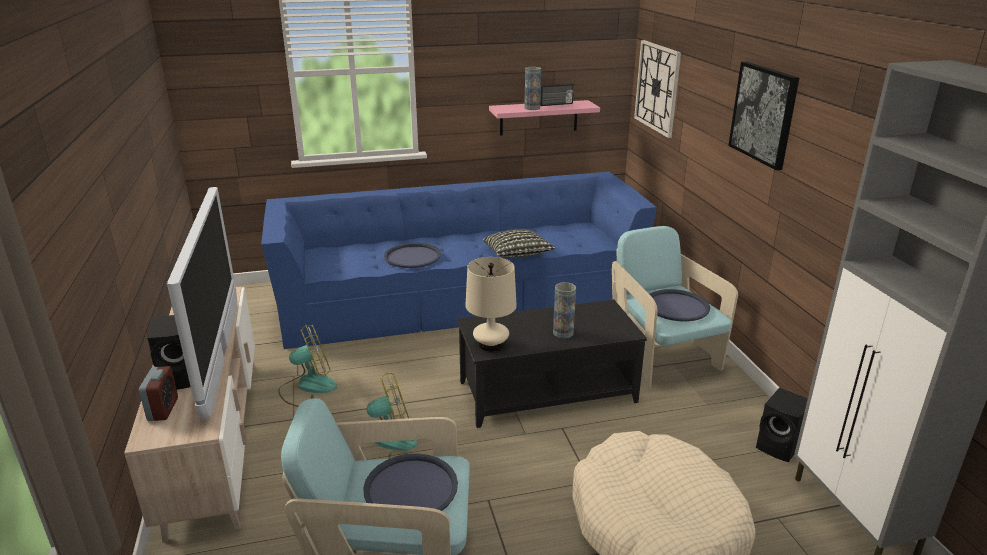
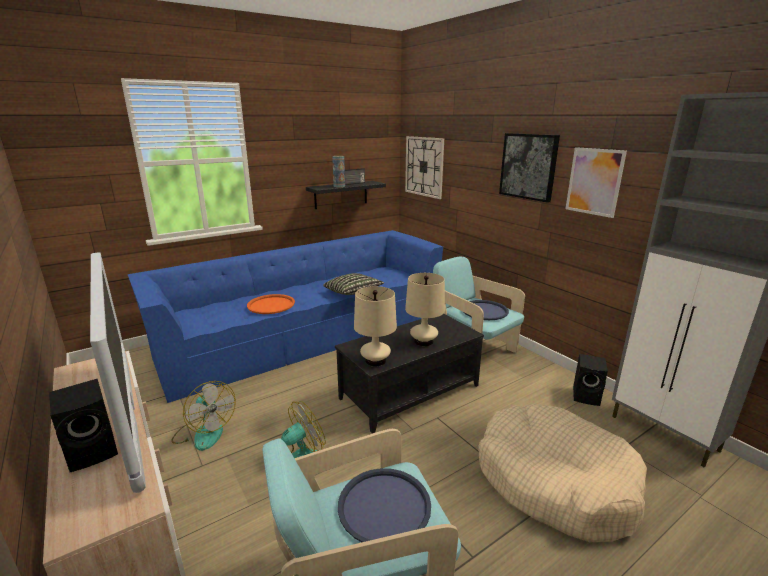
camera: 20 degrees left, 5 degrees down
(163, 409) = (80, 493): alarm clock -> none
(307, 387) = (204, 432): fan -> fan turned 90 degrees clockwise
(412, 256) = (271, 305): blue tray -> orange tray
(538, 117) = (341, 194): pink shelf -> black shelf
(563, 333) = (423, 341): vase -> beige table lamp
(829, 152) = (594, 181): none -> picture

